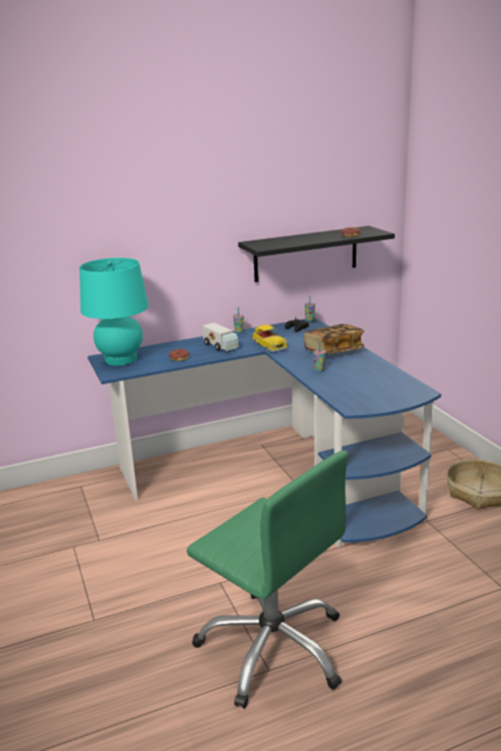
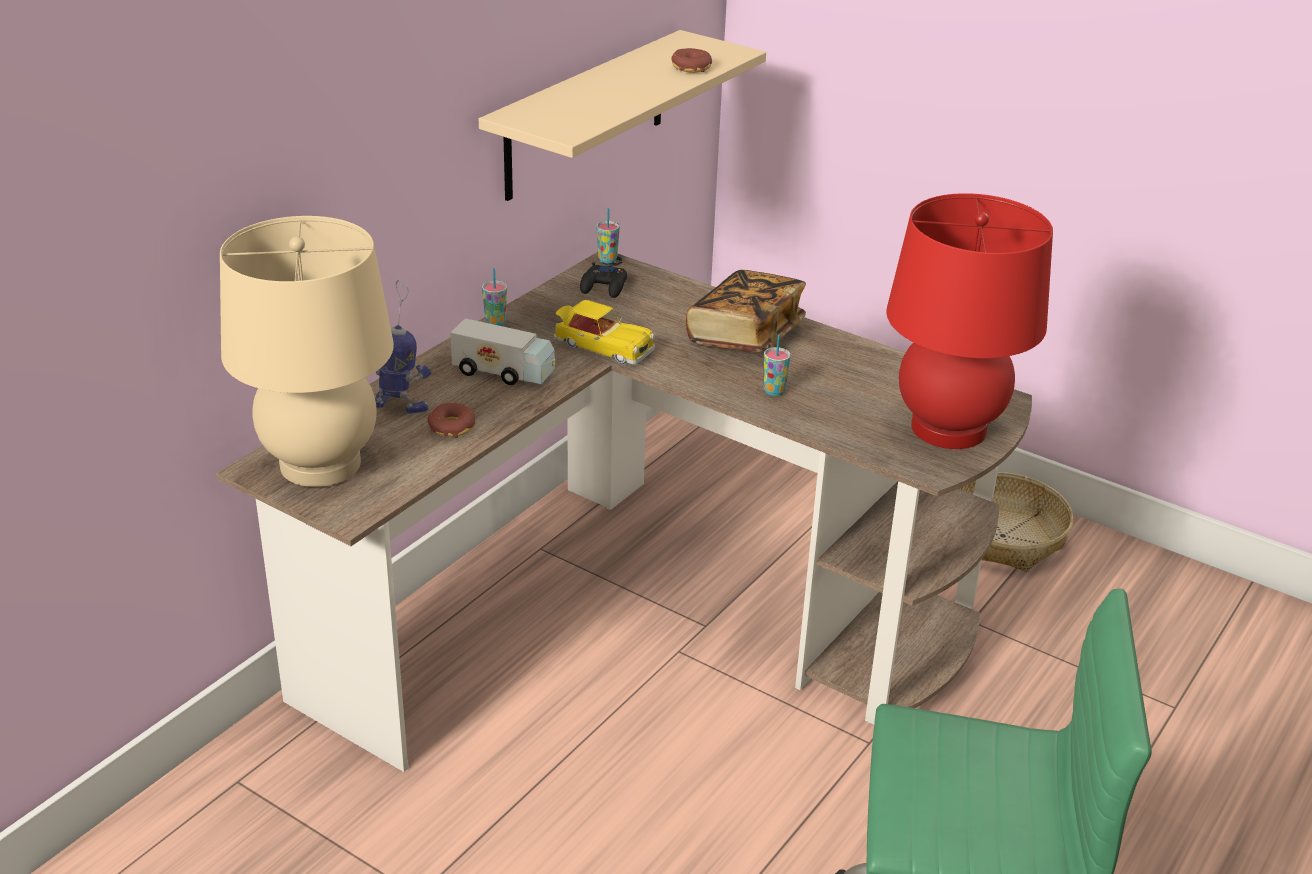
camera: 35 degrees left, 10 degrees up
(121, 359) = (320, 464): turquoise table lamp -> beige table lamp
(171, 349) = (401, 405): none -> toy robot
(277, 475) = (639, 611): blue desk -> brown desk
(306, 254) = (586, 115): black shelf -> beige shelf
(381, 396) = (948, 428): none -> red table lamp

